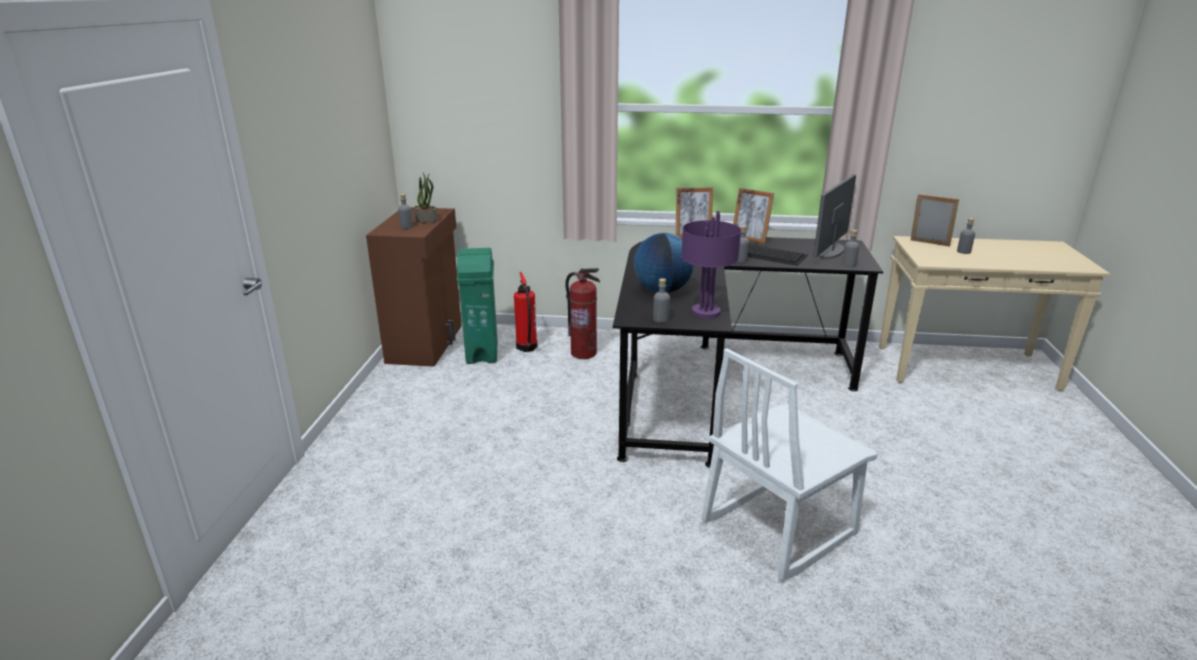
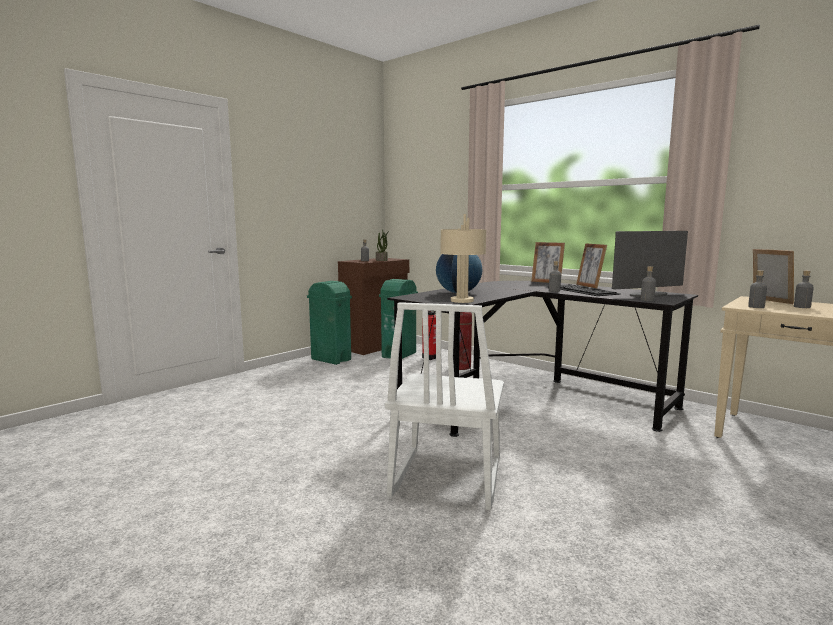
camera: 35 degrees right, 15 degrees down
(403, 389) = (331, 360): none -> green trash can
(661, 319) = (423, 299): grey bottle -> grey bottle (756, 307)
(705, 312) = (461, 300): purple table lamp -> beige table lamp
(777, 527) = (445, 479): white chair -> white chair turned 75 degrees counterclockwise

